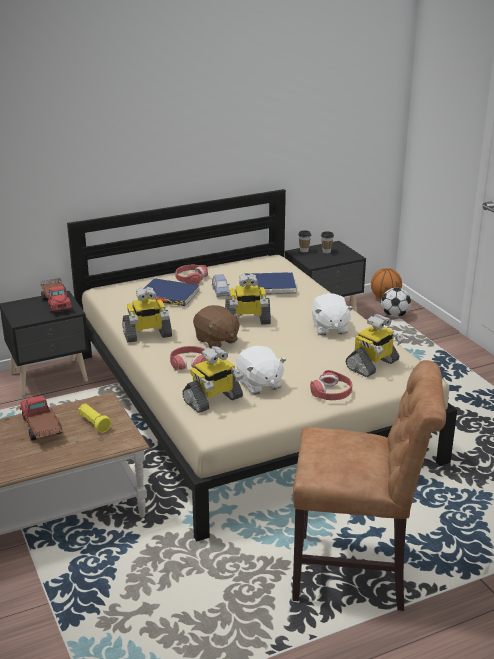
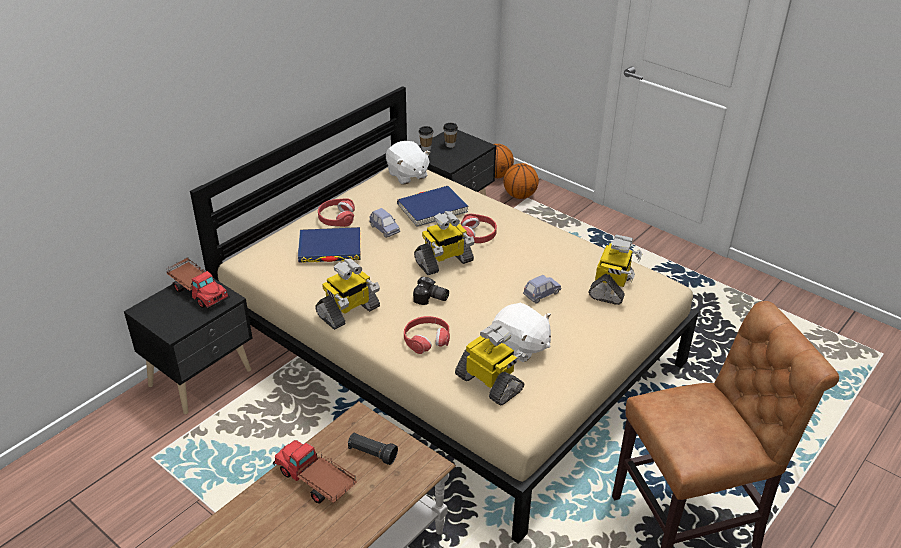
camera: 25 degrees left, 10 degrees up
(94, 423) = (372, 454): yellow flashlight -> black flashlight
(213, 400) = (490, 383): toy robot -> toy robot turned 75 degrees counterclockwise
(216, 340) = (431, 299): brown plush toy -> camera
(308, 357) = (541, 294): none -> blue toy car
(329, 328) = (533, 249): white plush toy -> white plush toy (407, 175)
(331, 392) = (600, 335): red headphones -> red headphones (477, 234)
(394, 316) = (520, 196): football -> basketball

